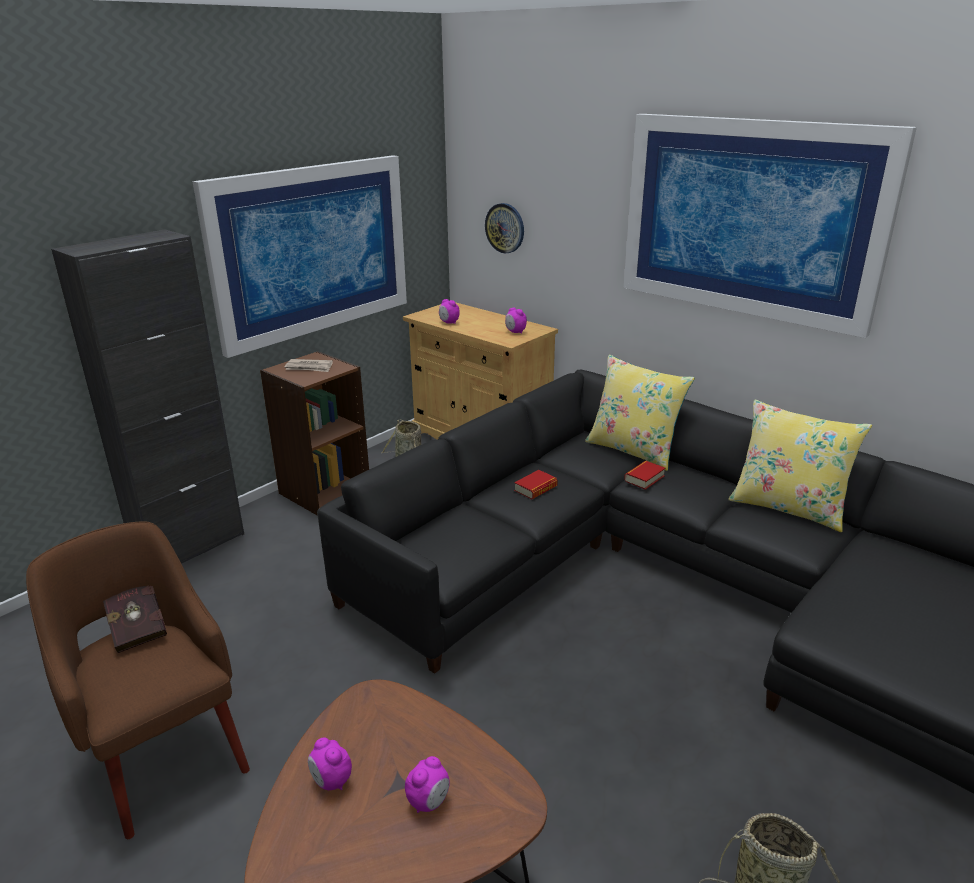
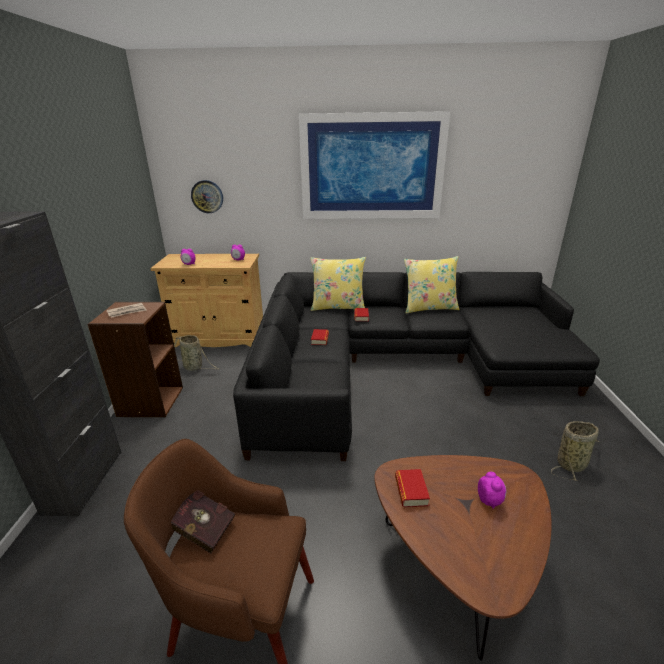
camera: 40 degrees left, 0 degrees up
(312, 250) = (95, 224): picture -> none
(331, 781) = (438, 526): alarm clock -> none
(362, 727) = (411, 491): none -> book

